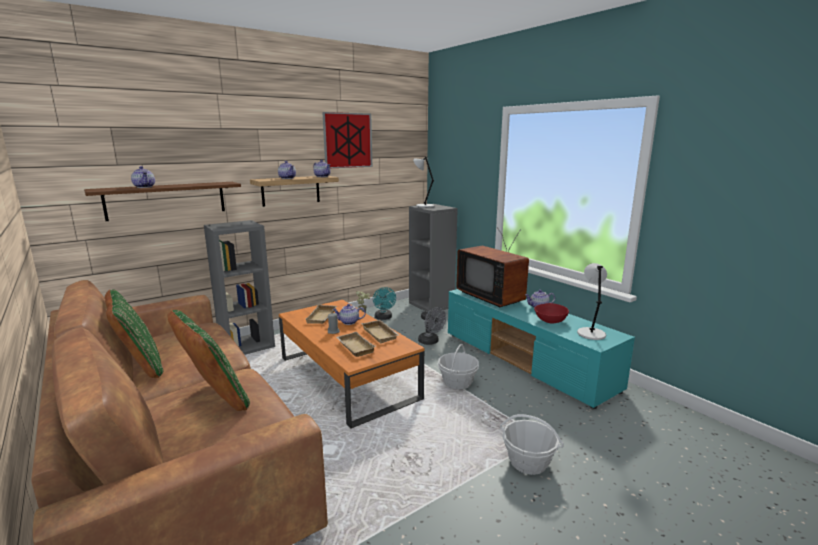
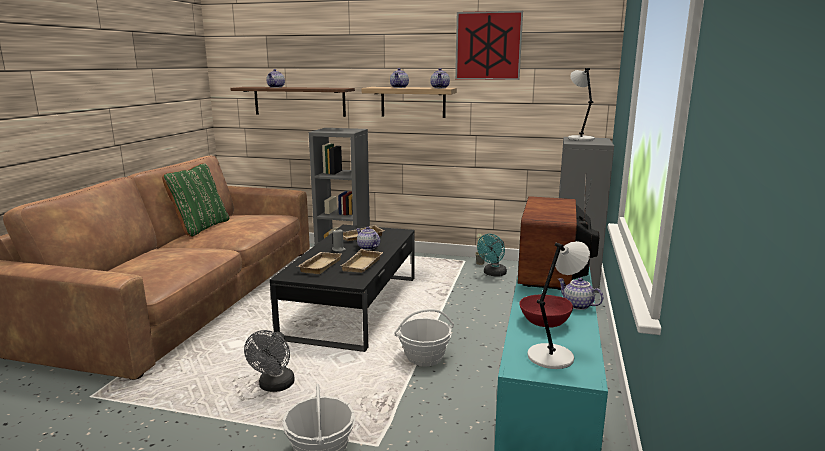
camera: 50 degrees right, 0 degrees up
(213, 399) = (170, 256): green pillow -> none
(346, 376) = (353, 305): orange coffee table -> black coffee table
(431, 342) = (486, 313): grey fan -> grey fan (274, 386)

